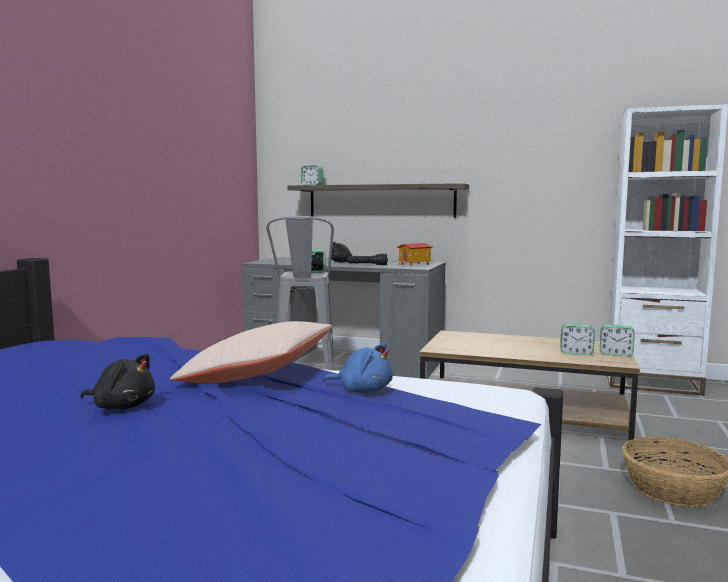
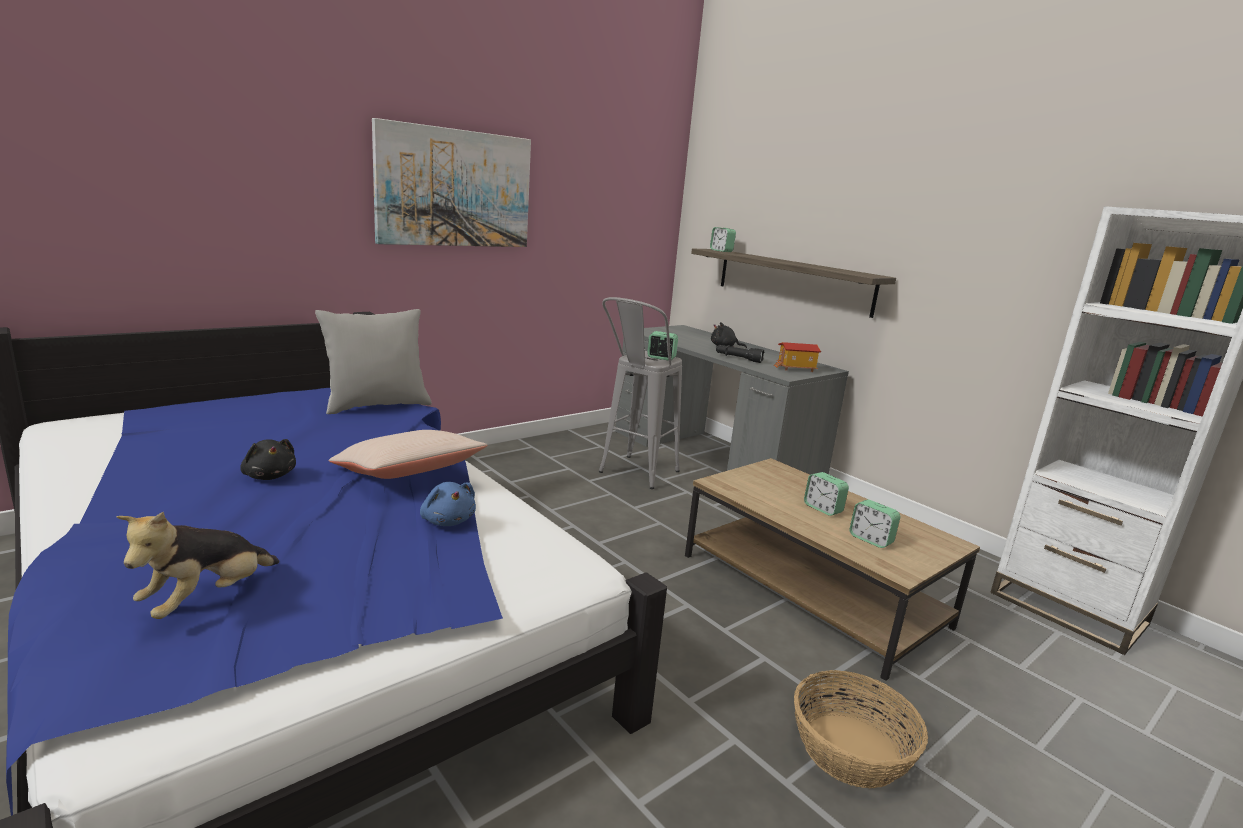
camera: 30 degrees right, 10 degrees up
(96, 127) = (455, 188): none -> picture
(106, 345) = (377, 405): none -> grey pillow
(300, 490) = (207, 599): none -> plush toy
(616, 354) = (922, 558): alarm clock -> alarm clock (823, 509)

